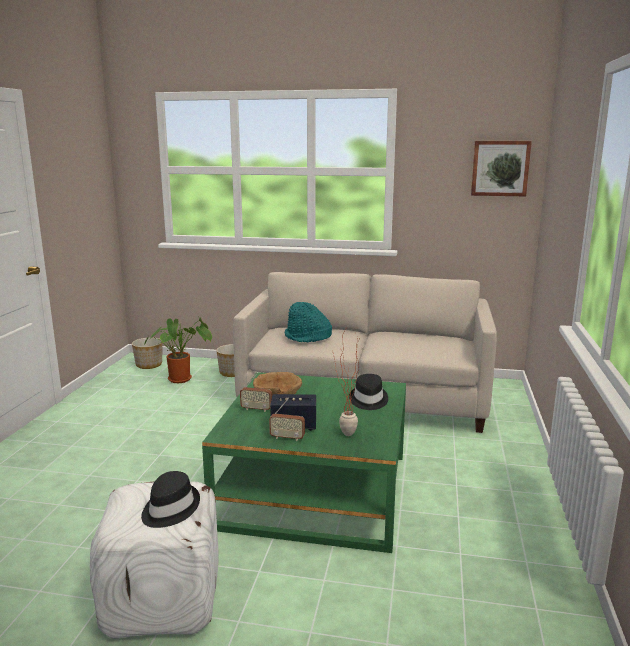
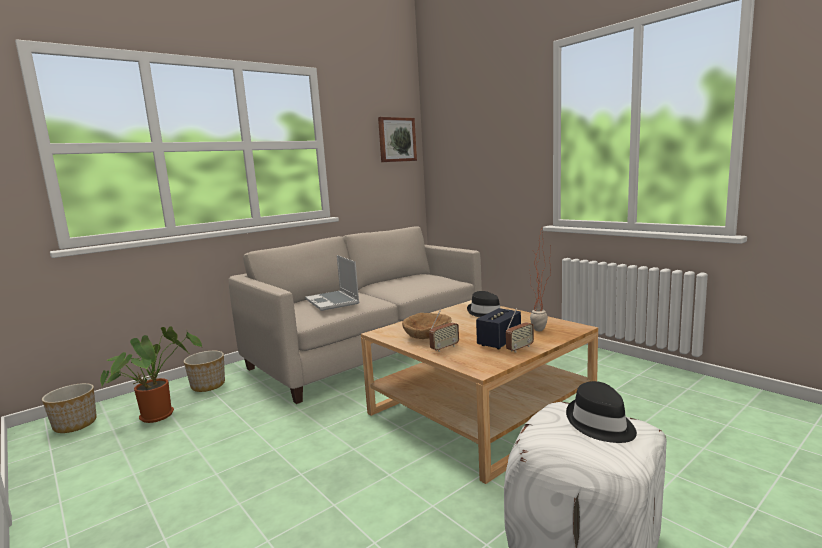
camera: 50 degrees left, 5 degrees down
(307, 337) = (333, 302): turquoise hat -> laptop
(315, 489) = (479, 412): green coffee table -> beige coffee table

